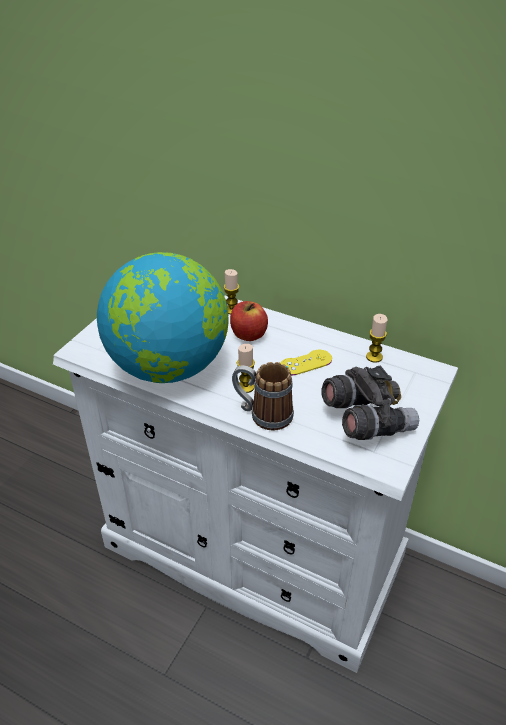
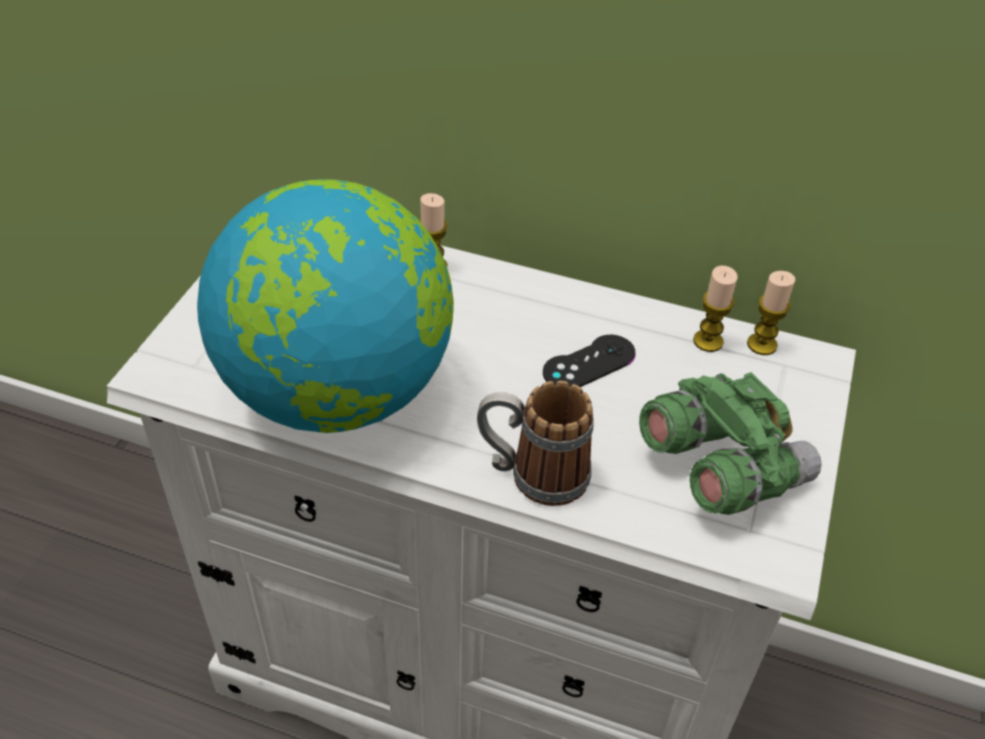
camera: 10 degrees left, 5 degrees up
(246, 387) = (490, 421): candle -> candle (761, 344)
(248, 334) = (474, 314): apple -> none
(305, 363) = (589, 363): yellow game controller -> black game controller
(366, 420) = (720, 468): grey binoculars -> green binoculars

